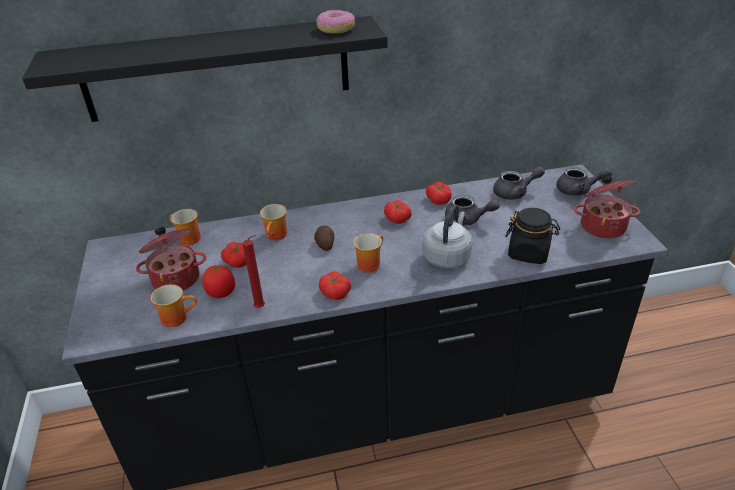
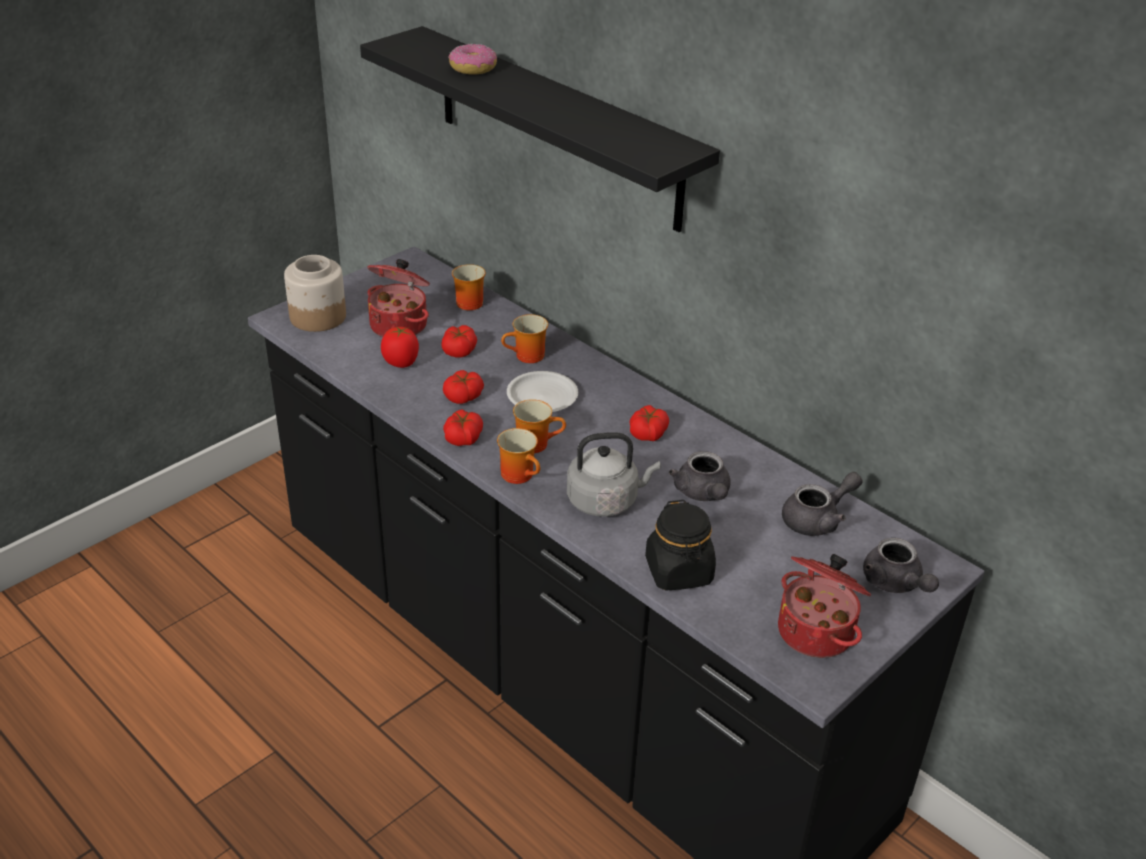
camera: 55 degrees right, 0 degrees up
(113, 317) = (317, 317): none -> jar
(177, 317) = (345, 352): mug -> mug (521, 475)
(261, 307) = (399, 398): red candle -> none
(325, 244) = (543, 397): potato -> white plate
(336, 29) = (644, 142): donut -> donut (473, 68)
(438, 199) = (726, 453): tomato -> tomato (463, 396)
(515, 193) = (817, 519): grey teapot -> grey teapot turned 75 degrees counterclockwise

